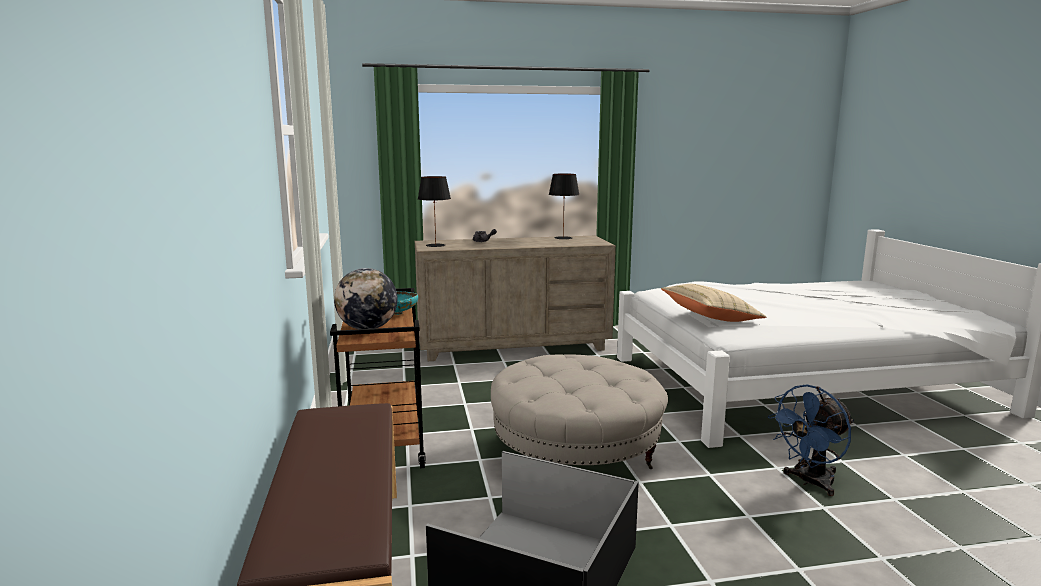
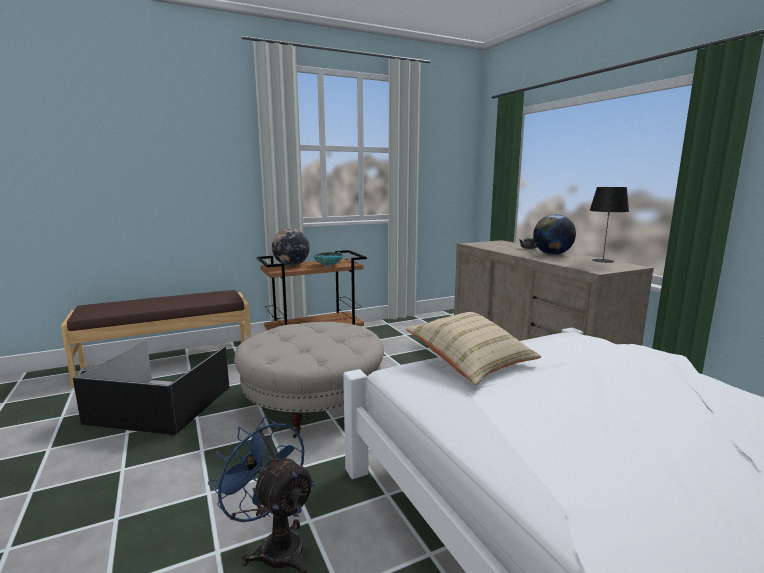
camera: 75 degrees right, 0 degrees up
(435, 245) = (488, 243): black table lamp -> none
(521, 241) = (552, 254): none -> globe

